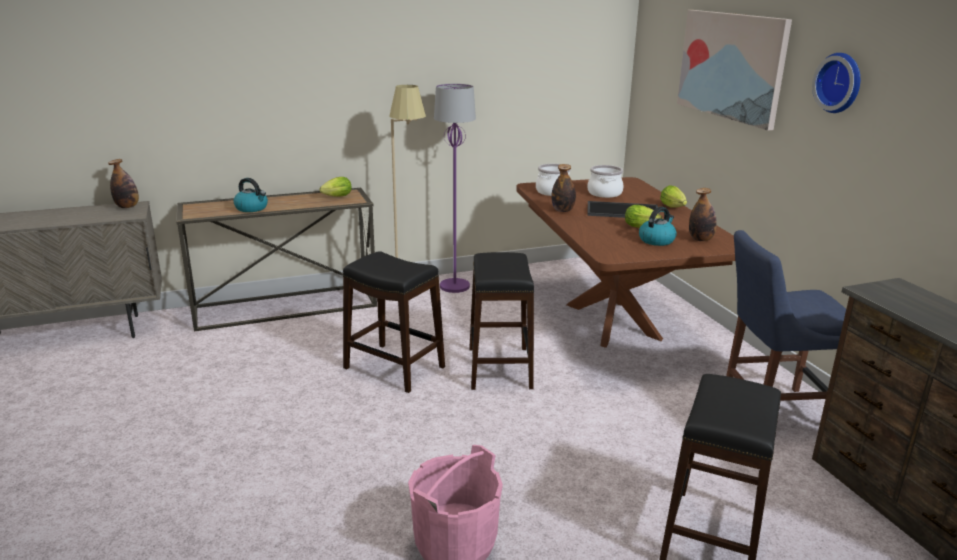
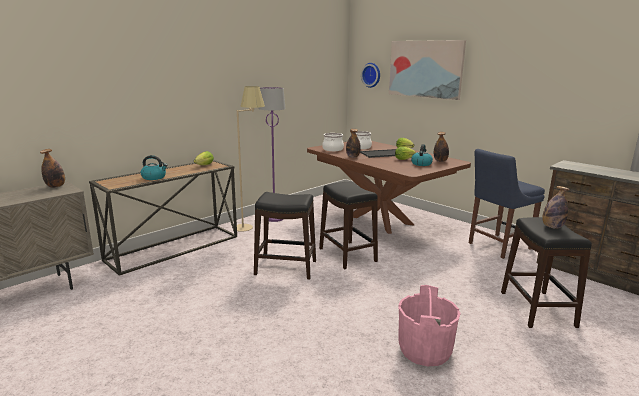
camera: 25 degrees left, 5 degrees down
(737, 403) = (552, 227): none -> bottle
(840, 83) = (502, 69): wall clock -> wall clock (372, 75)

